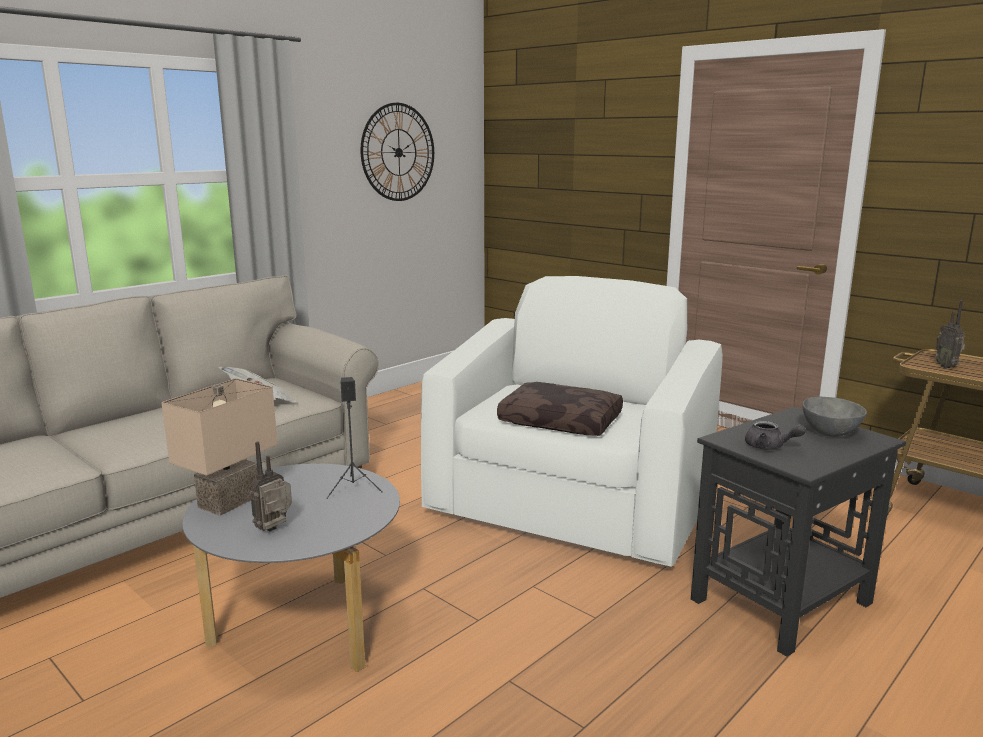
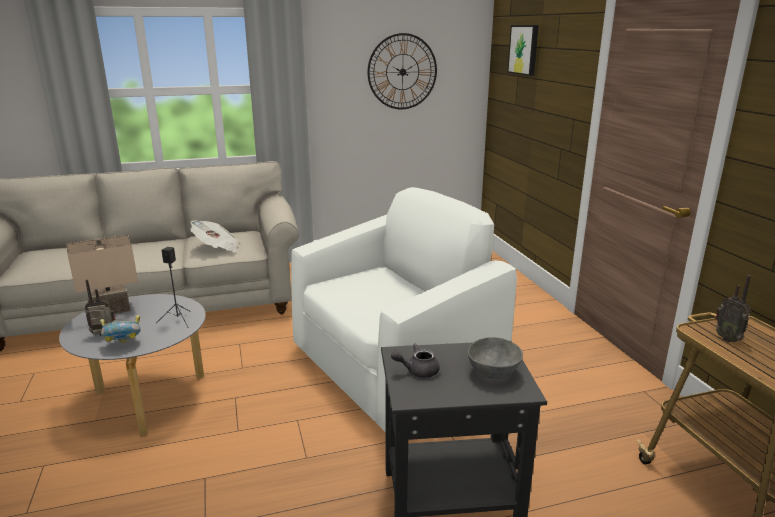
camera: 30 degrees right, 5 degrees up
(327, 531) = (124, 344): none -> bowl
(549, 122) = (524, 50): none -> picture
(562, 421) = (368, 305): brown pillow -> none
(769, 447) = (417, 371): grey teapot -> grey teapot turned 105 degrees clockwise
(947, 366) = (728, 339): radio -> radio turned 45 degrees counterclockwise

